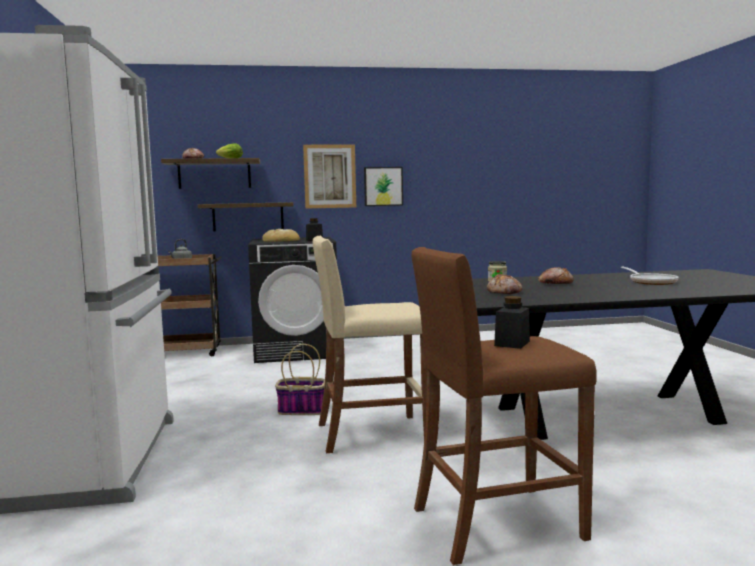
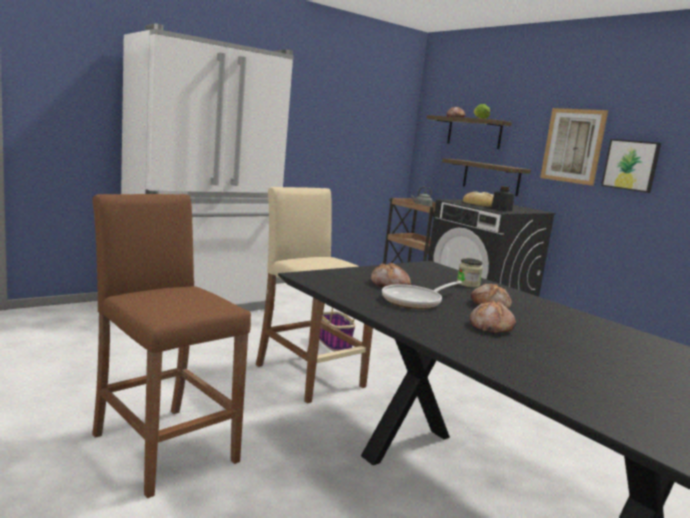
camera: 60 degrees right, 5 degrees up
(512, 343) = (182, 297): black jar -> none
(607, 288) = (490, 327): none -> bread
(651, 282) = (595, 354): frying pan -> frying pan (415, 301)

